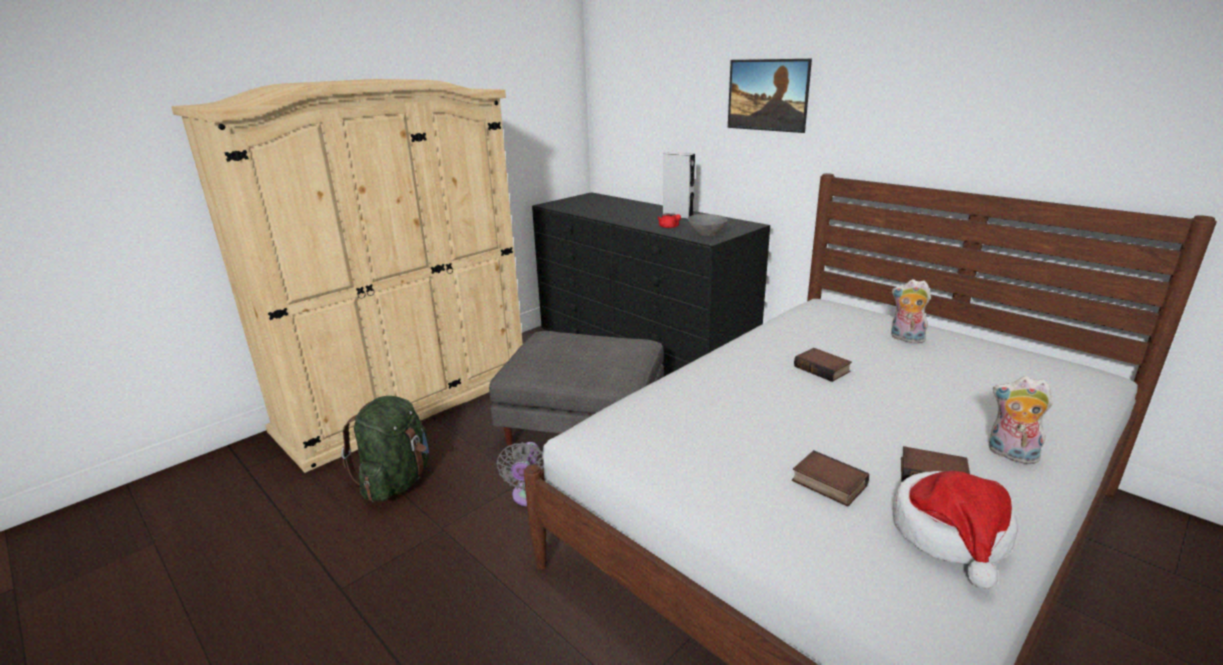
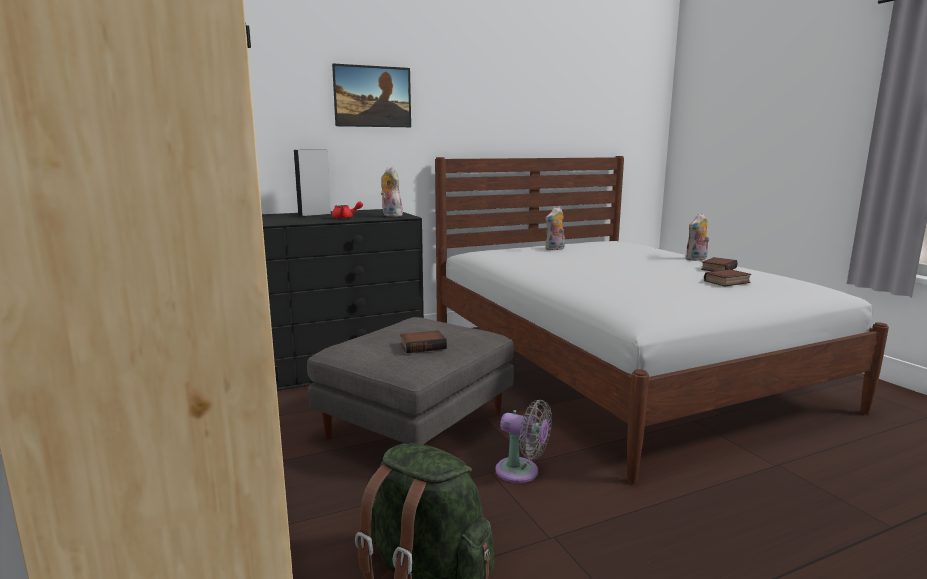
camera: 70 degrees left, 10 degrees down
(707, 235) = (390, 215): grey bowl -> plush toy
(823, 369) = (587, 263): book -> book (423, 346)
(951, 534) = (770, 275): hat -> none

